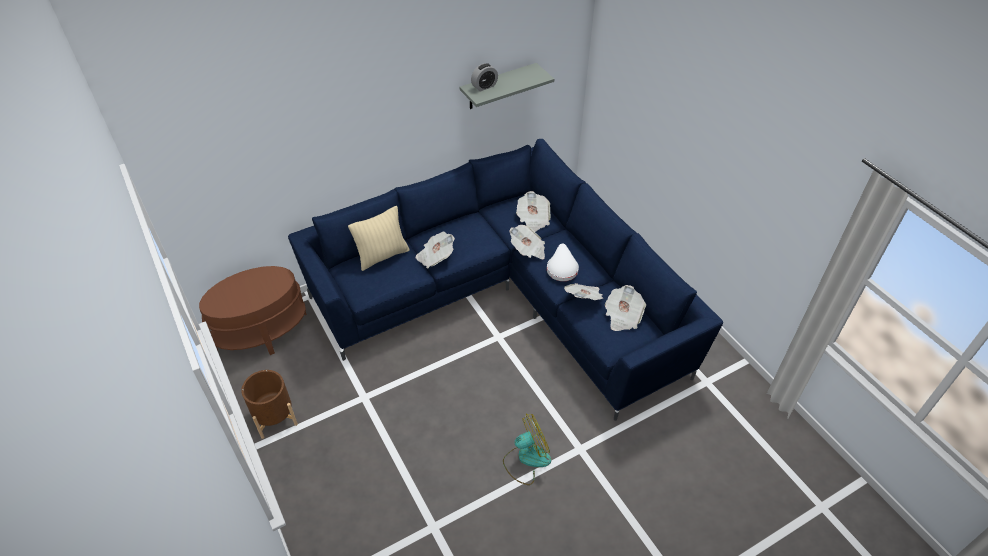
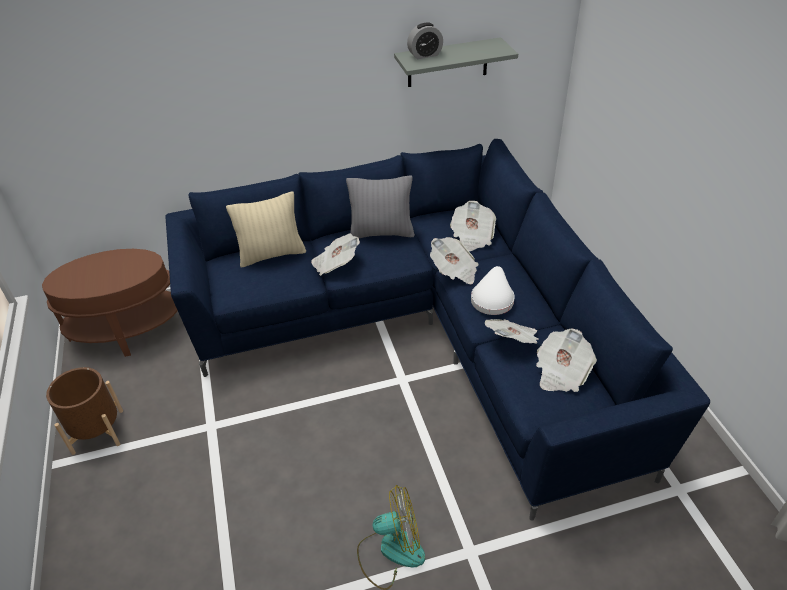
camera: 15 degrees right, 5 degrees down
(463, 225) = (382, 232): none -> grey pillow

